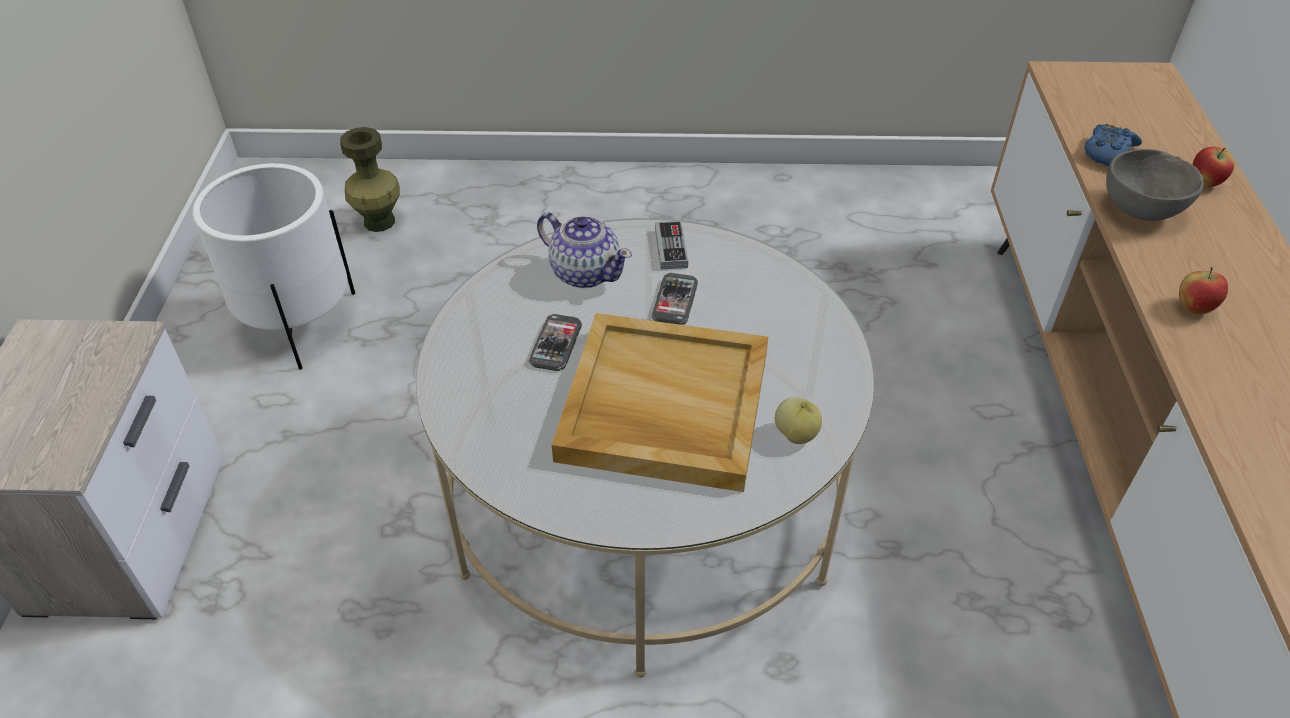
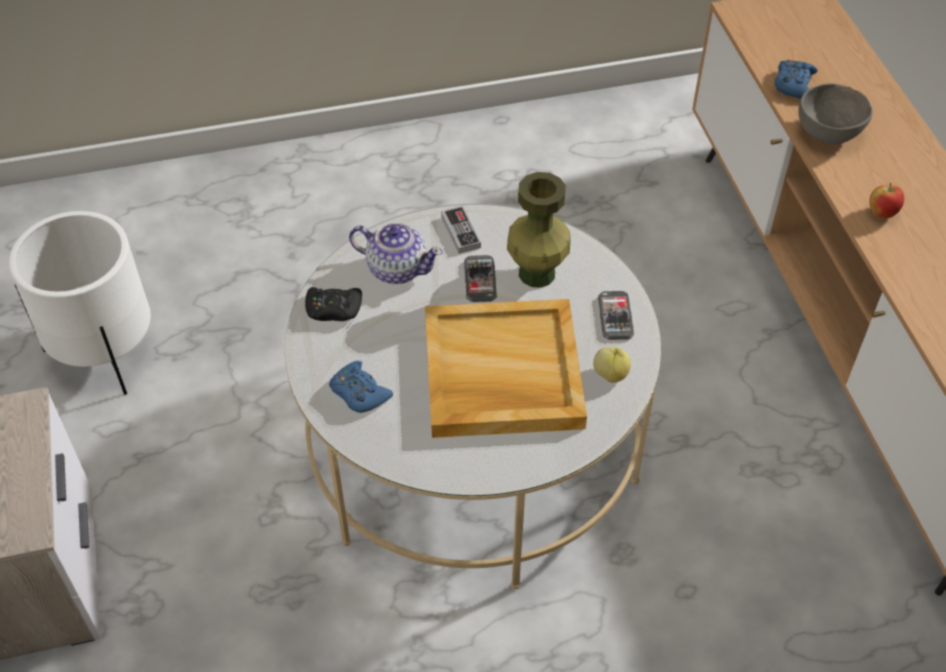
camera: 15 degrees left, 5 degrees up
(379, 222) = (140, 235): green vase -> green vase (537, 274)
(489, 394) = (359, 393): none -> blue game controller
(498, 300) = (333, 309): none -> black game controller
(556, 344) = (396, 338): phone -> phone (615, 316)
(1204, 183) = (871, 99): apple -> none

